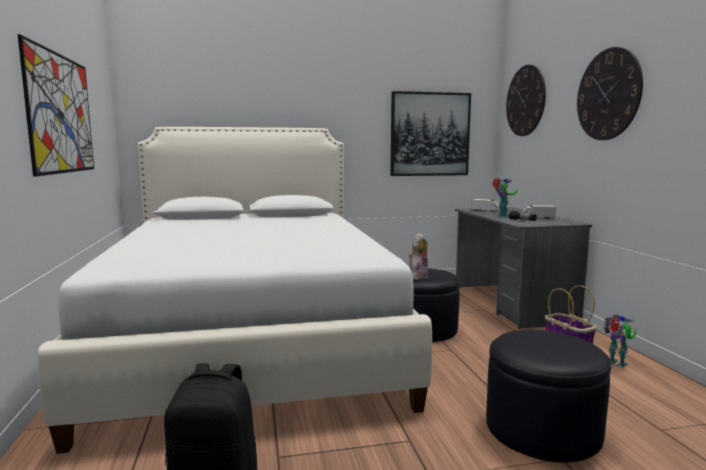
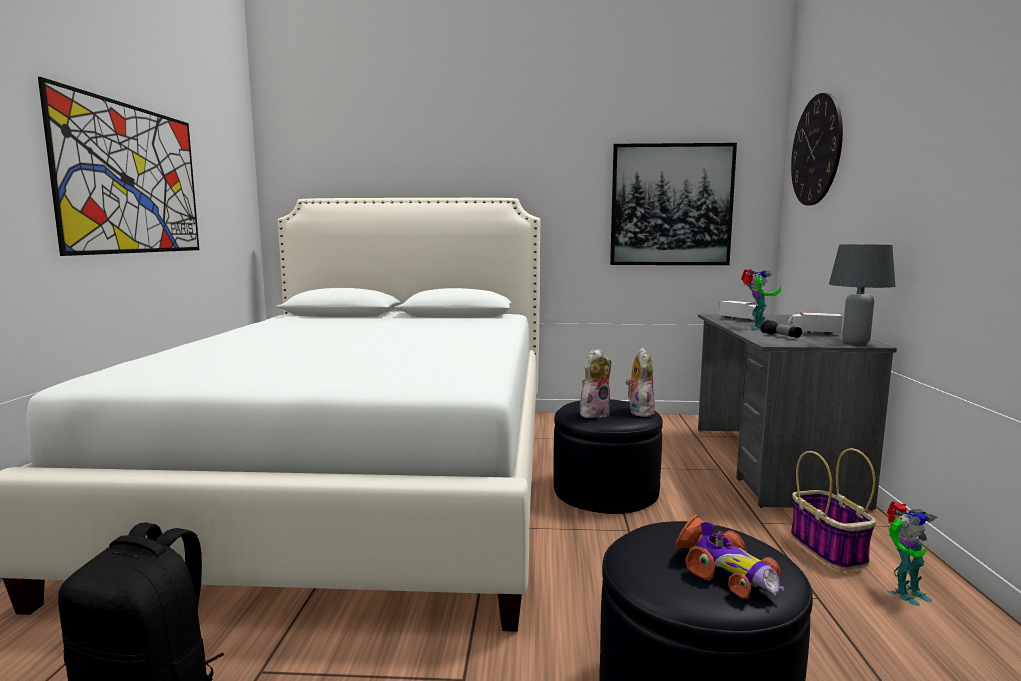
camera: 15 degrees right, 0 degrees up
(444, 274) = (639, 412): none -> plush toy
(565, 350) = (724, 572): none -> toy car
(567, 222) = (855, 343): none -> grey table lamp
(608, 94) = (930, 129): wall clock -> none
(617, 364) = (904, 593): toy robot -> toy robot turned 90 degrees clockwise

